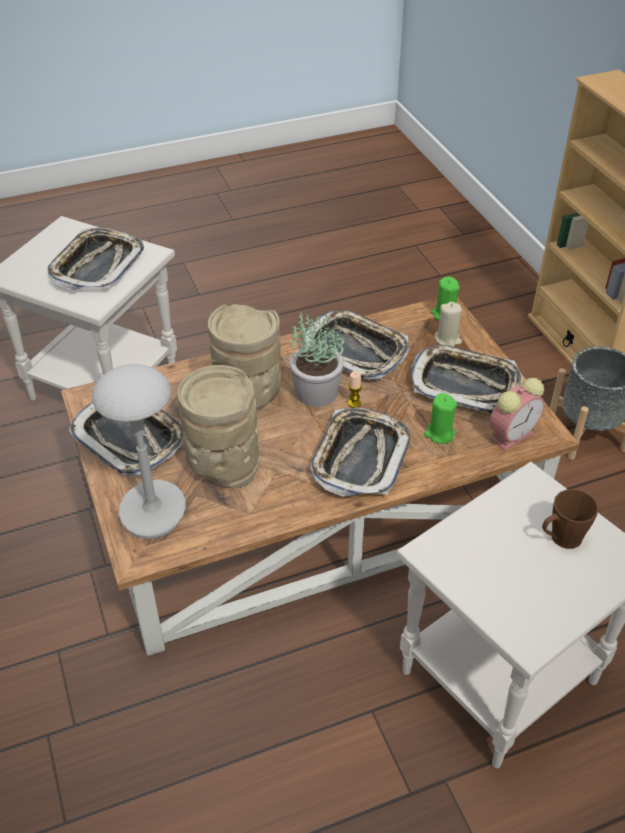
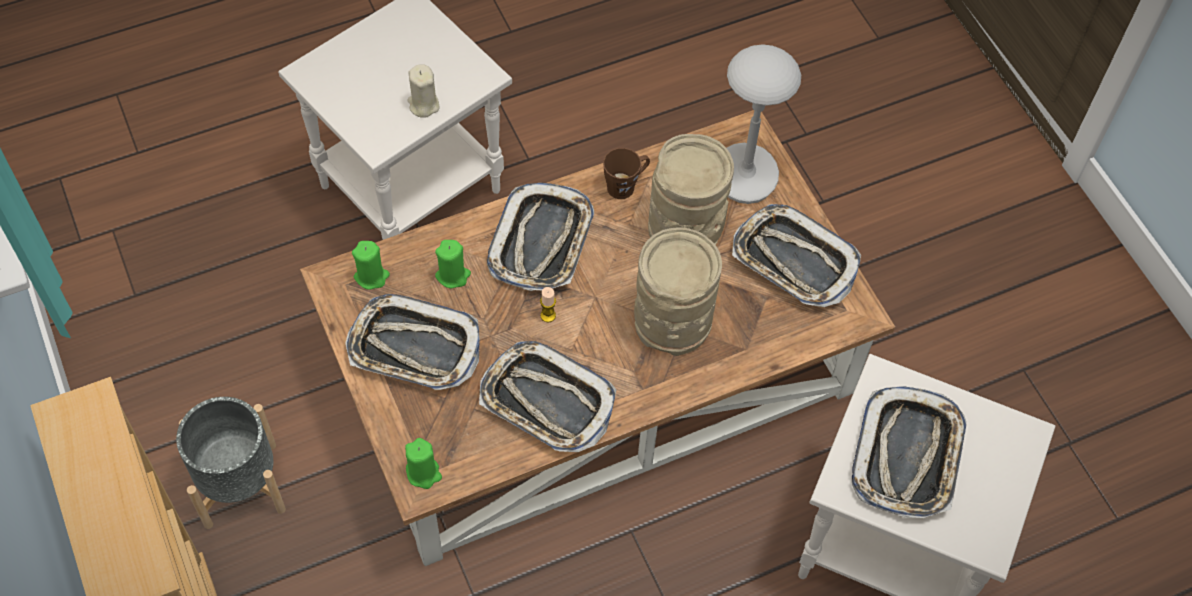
camera: 175 degrees right, 15 degrees up
(315, 392) = (594, 331): potted plant -> none
(447, 339) = (425, 425): beige candle -> beige candle (423, 105)
(512, 435) = (371, 276): alarm clock -> green candle
(561, 538) = (364, 89): brown mug -> brown mug (625, 186)

